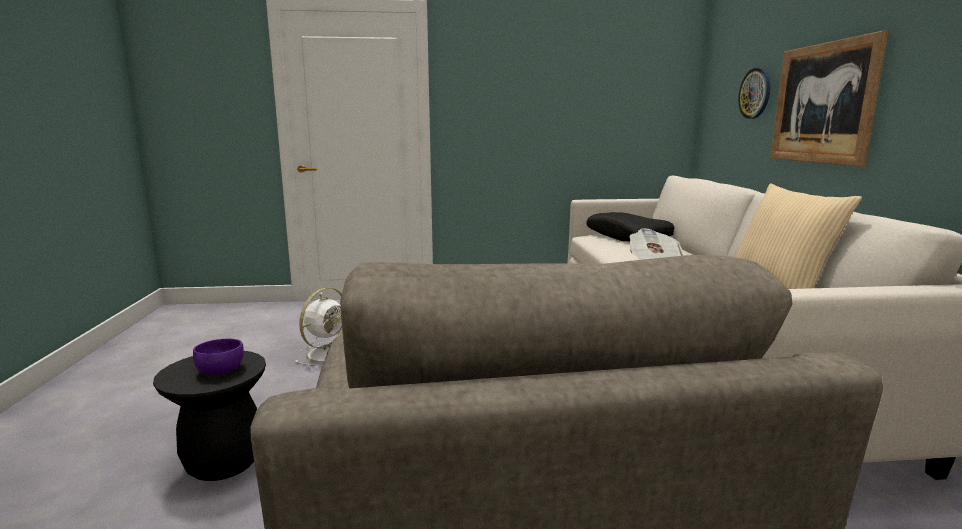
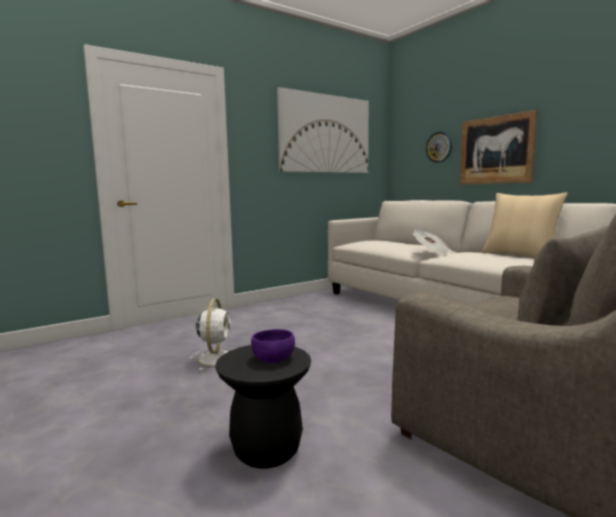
camera: 30 degrees left, 5 degrees down
(581, 76) = (325, 134): none -> picture
(628, 237) = (376, 241): black pillow -> none

